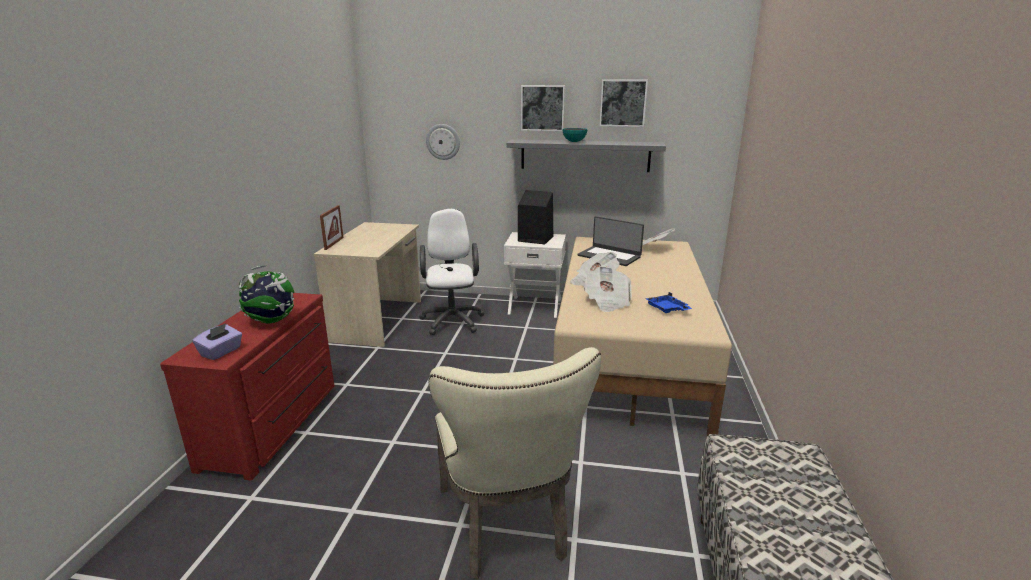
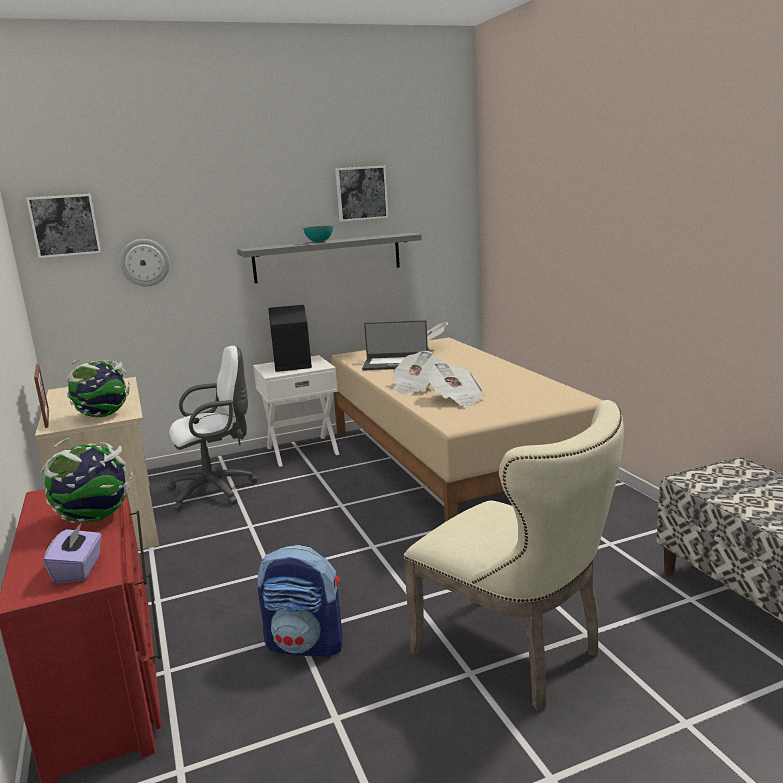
camera: 30 degrees left, 5 degrees down
(361, 250) = (103, 416): none -> globe
(389, 452) = (306, 644): none -> backpack
(452, 319) = (217, 490): white office chair -> white office chair turned 105 degrees clockwise
(542, 108) = (271, 206): picture -> picture (65, 225)
(667, 309) = (518, 391): blue tray -> none

